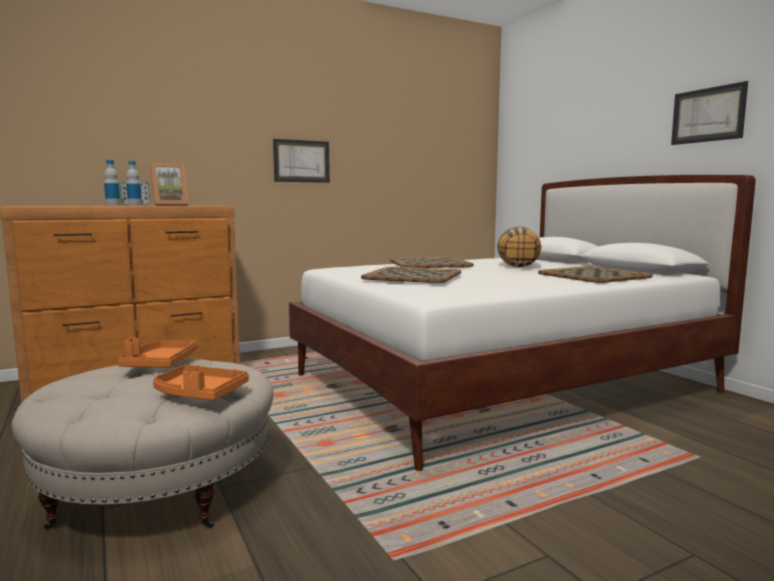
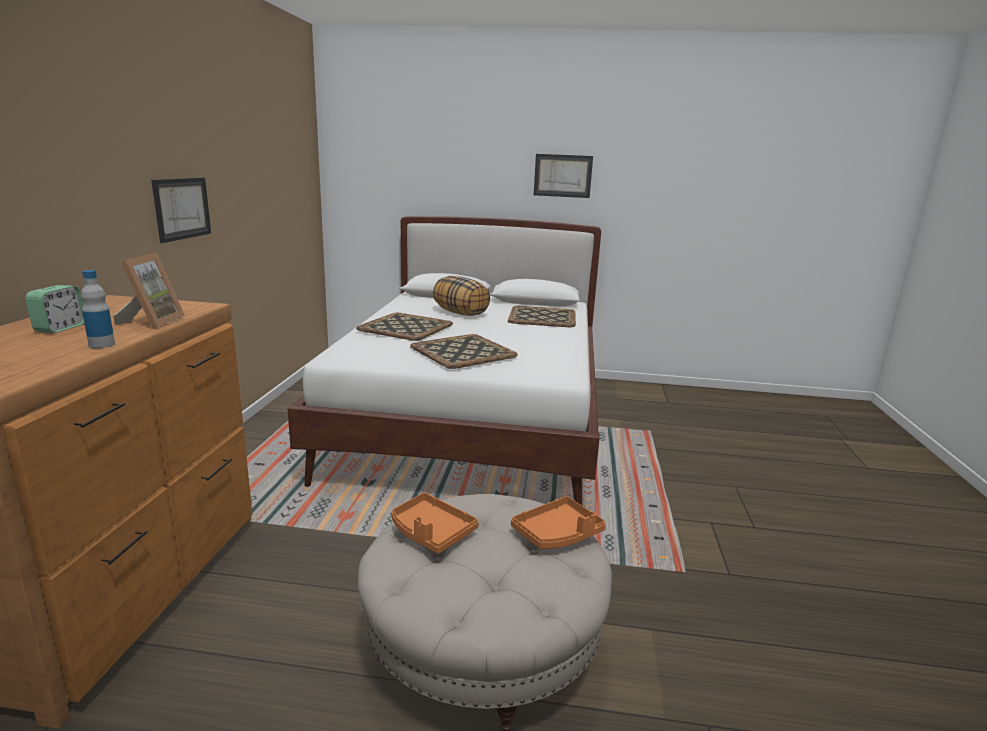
camera: 55 degrees left, 10 degrees up
(134, 205) = (119, 335): bottle -> none

